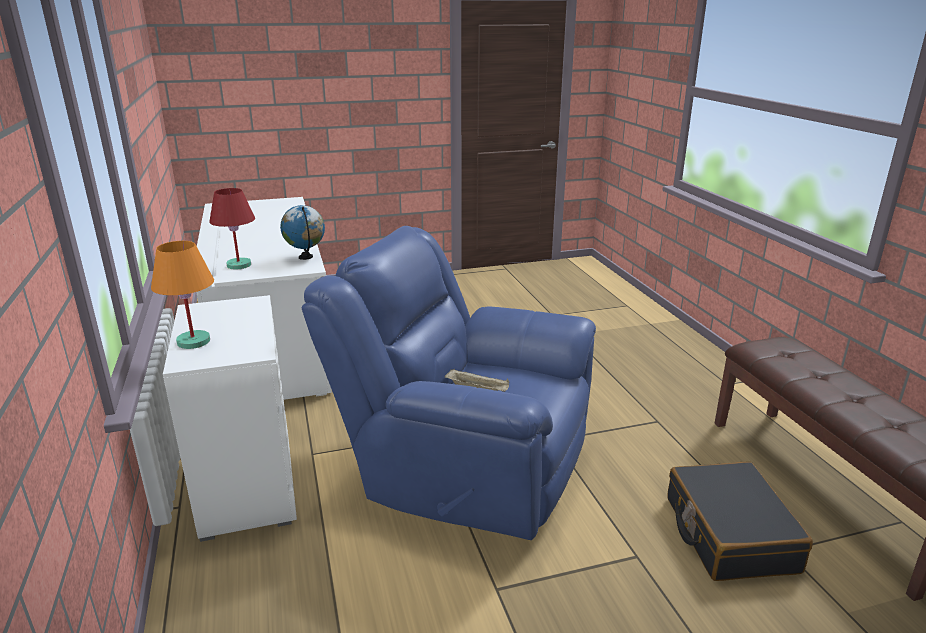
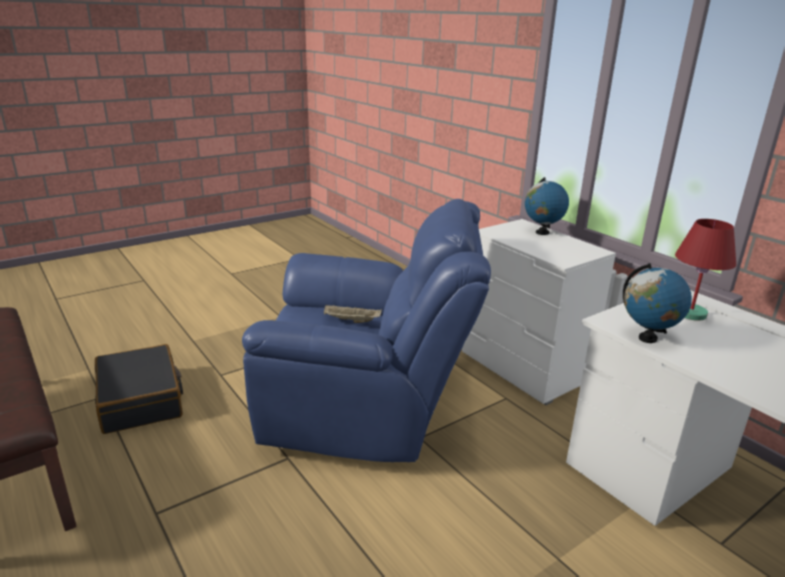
camera: 160 degrees right, 0 degrees up
(194, 341) = (542, 232): orange table lamp -> globe

